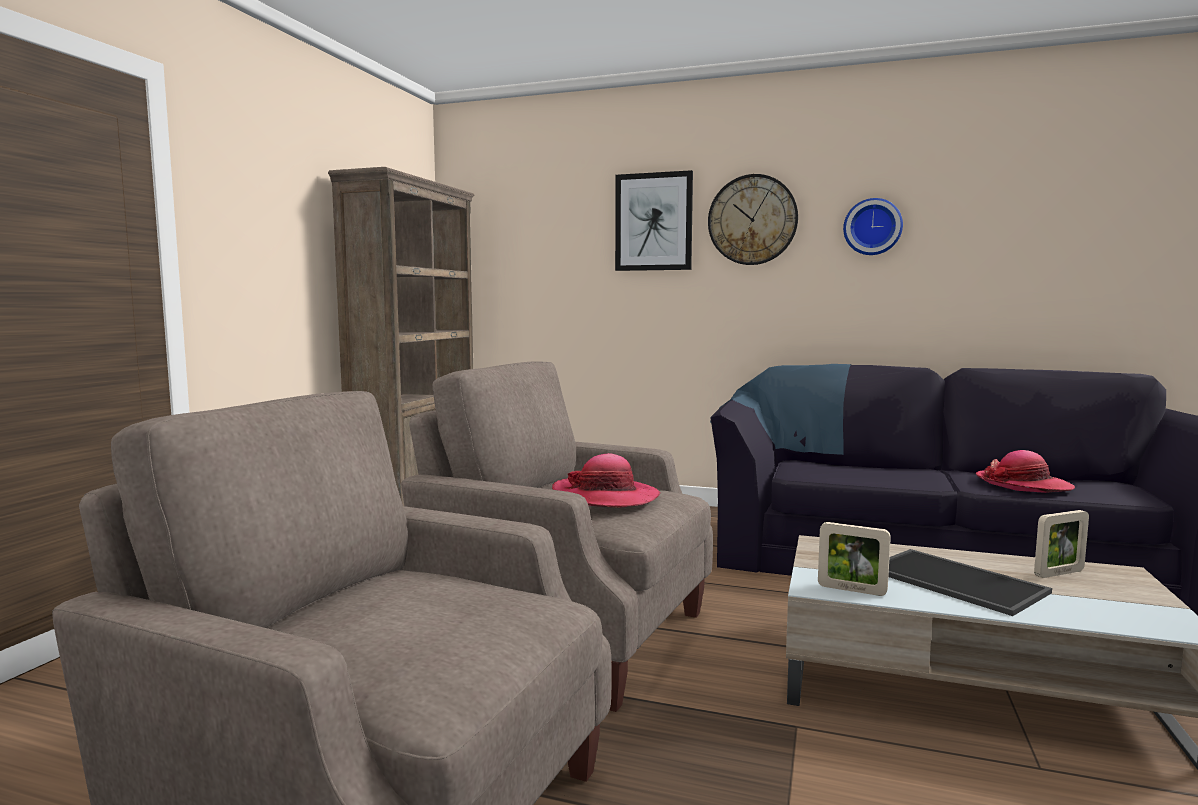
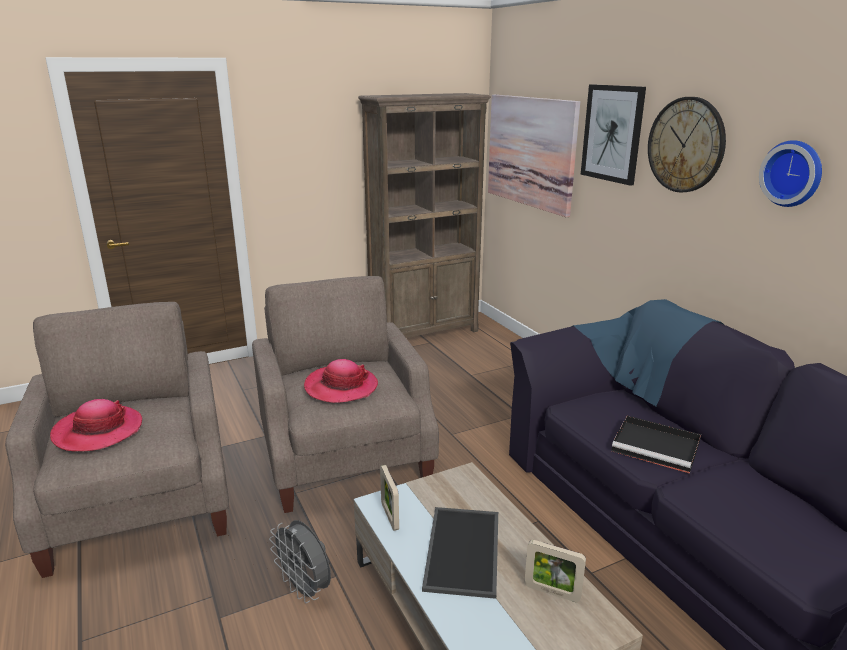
camera: 45 degrees right, 15 degrees up
(524, 260) = (530, 152): none -> picture
(799, 756) = (305, 589): none -> grey fan
(900, 474) = (657, 447): none -> black tray
(1023, 485) = (741, 511): hat -> hat (98, 431)

